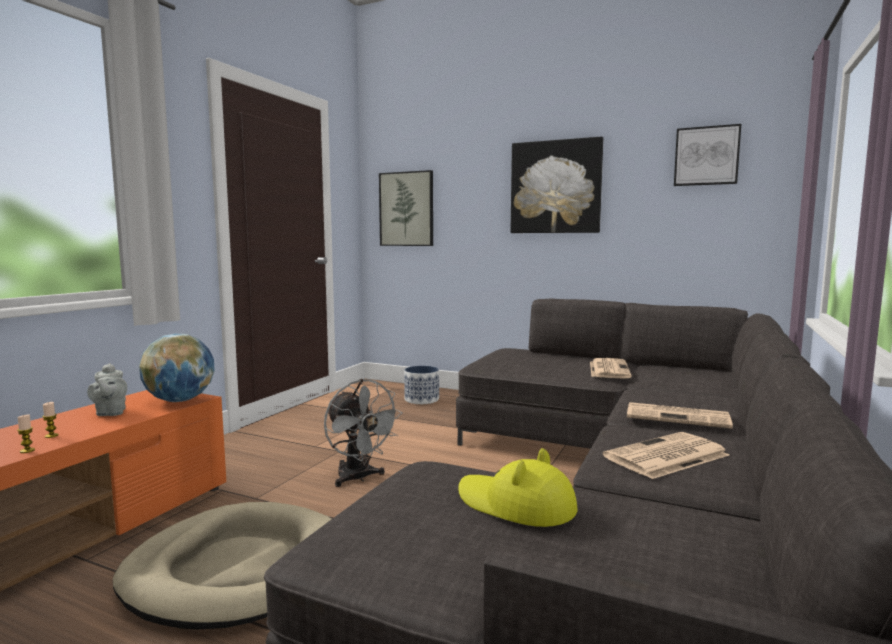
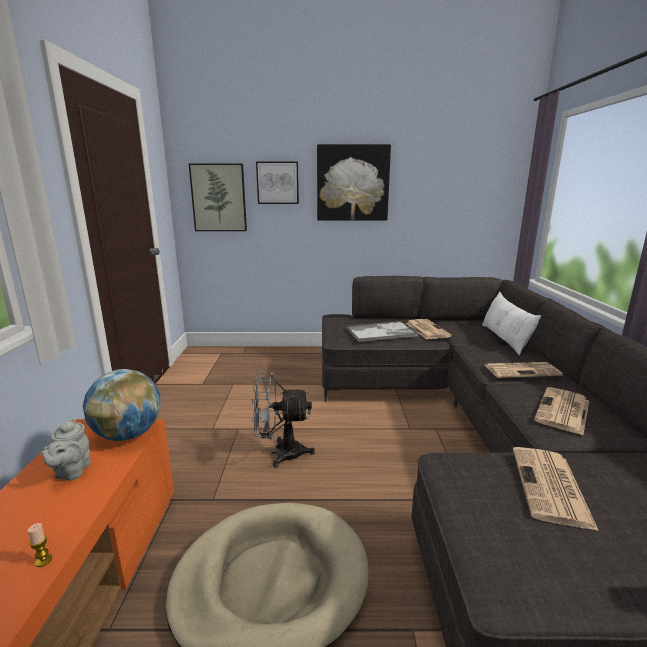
camera: 25 degrees left, 10 degrees up
(51, 436) = (43, 527): candle -> none
(110, 413) = (71, 472): grey teapot -> grey teapot turned 45 degrees clockwise
(358, 478) = (280, 453): grey fan -> grey fan turned 150 degrees clockwise
(421, 399) = (256, 361): planter -> none
(515, 505) = (551, 487): yellow hat -> newspaper
(542, 365) = (381, 332): none -> tray
(706, 156) = (462, 164): picture -> picture (277, 183)
(712, 389) = (504, 339): none -> white pillow

